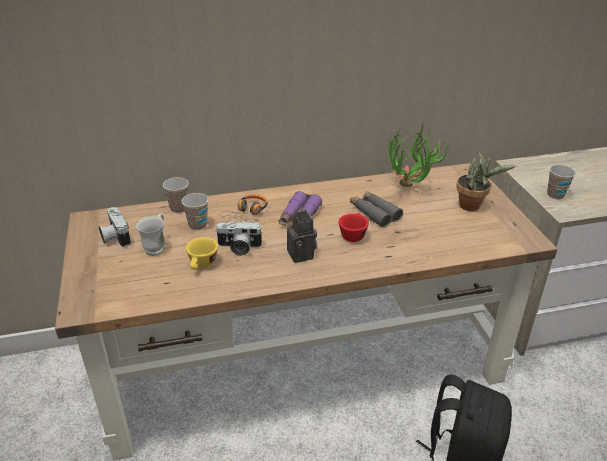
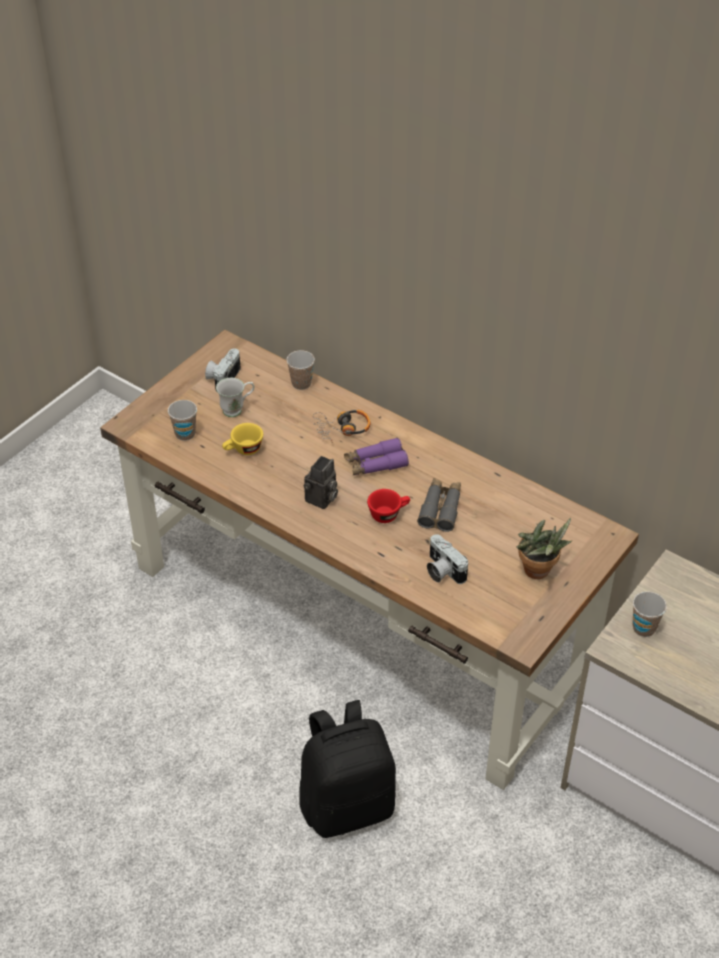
camera: 50 degrees right, 10 degrees up
(197, 225) = (291, 411): cup -> cup (185, 434)
(239, 247) = (288, 456): camera -> camera (442, 571)
(411, 190) = (515, 513): potted plant -> none

